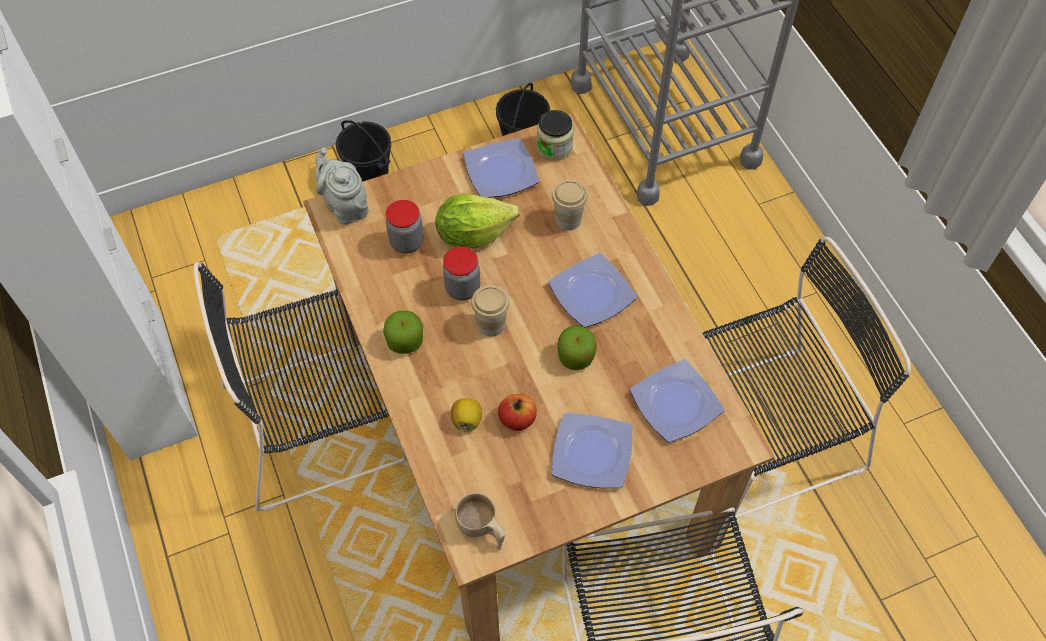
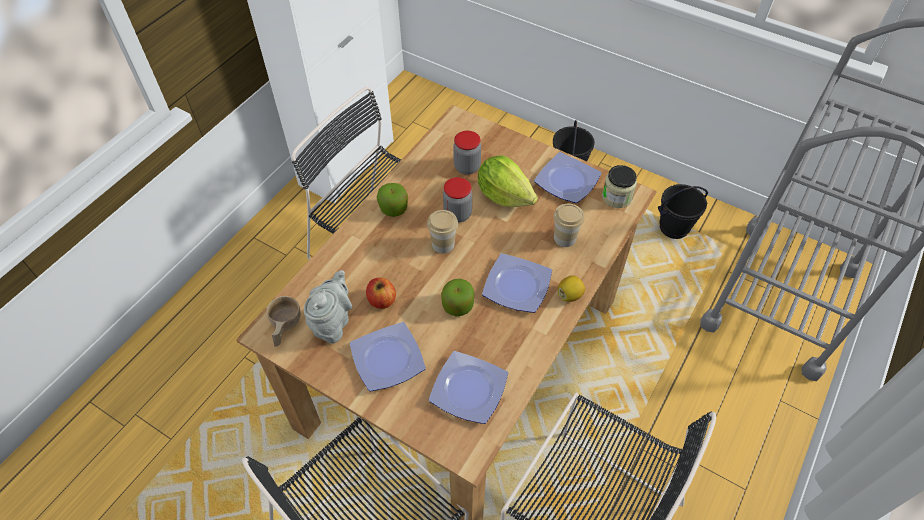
camera: 55 degrees right, 5 degrees down
(345, 206) = (466, 124): grey teapot -> grey teapot (333, 323)
(467, 420) = (360, 273): lemon -> lemon (570, 295)

